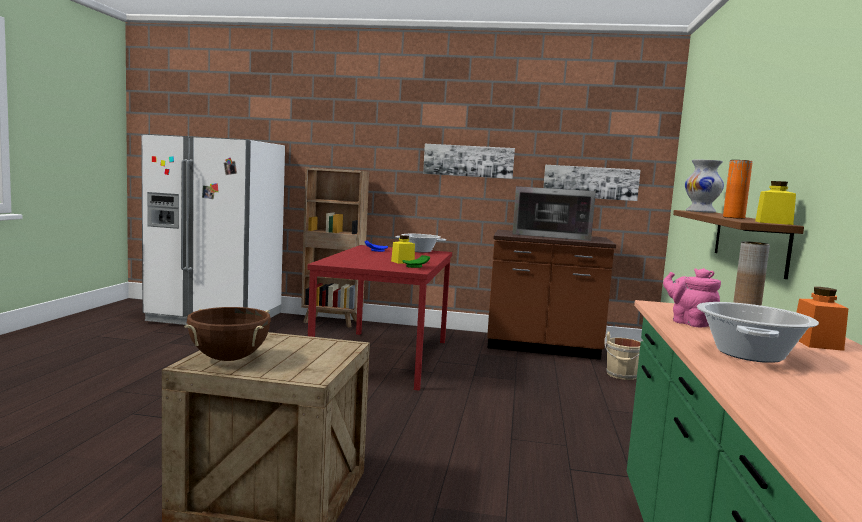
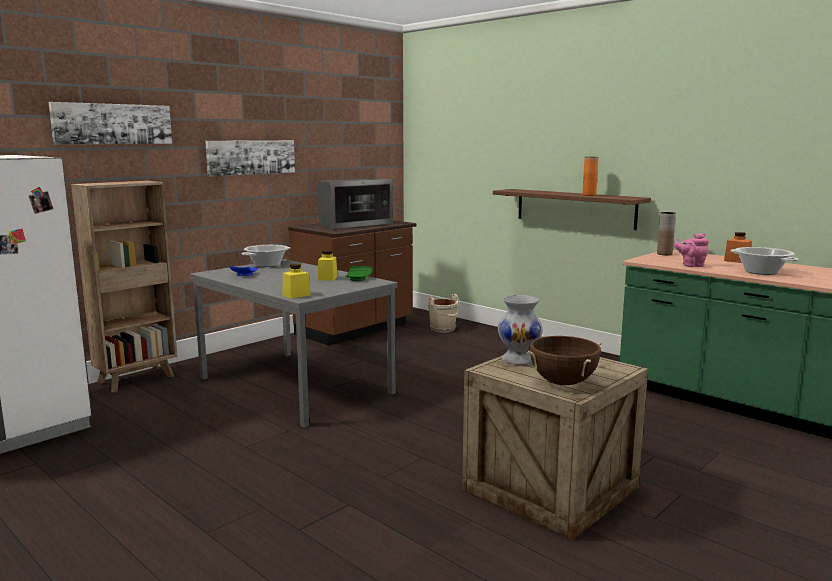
camera: 55 degrees left, 5 degrees up
(384, 358) = (296, 385): red dining table -> grey dining table
(590, 182) = (352, 168): picture -> picture (113, 124)
(700, 212) = (520, 190): white vase -> white vase (518, 360)
(773, 223) = (634, 197): yellow jar -> yellow jar (296, 295)

